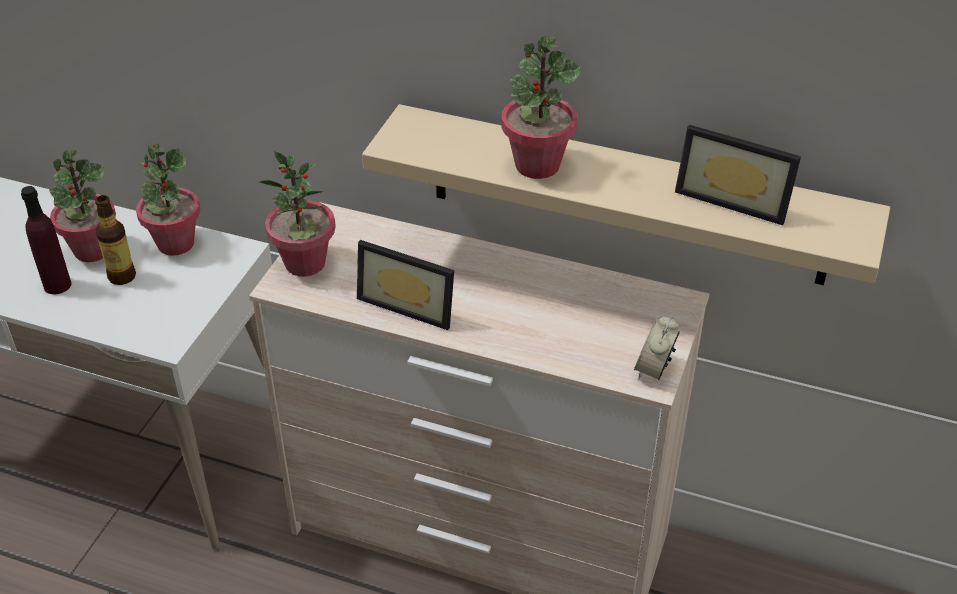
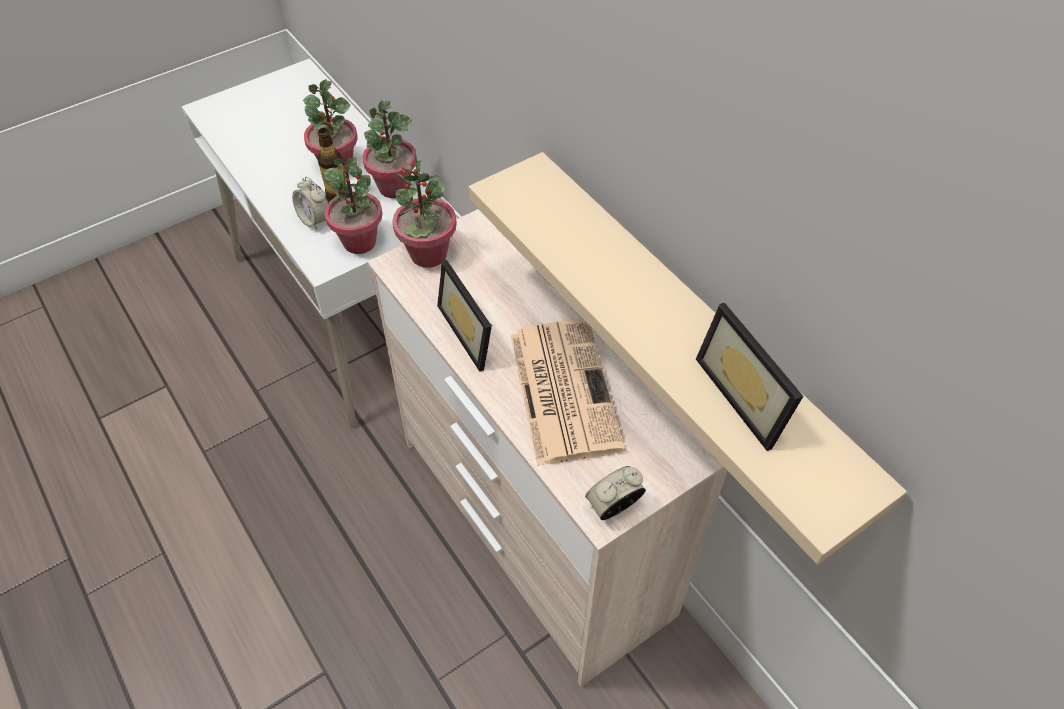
camera: 35 degrees right, 10 degrees up
(57, 285) = (293, 183): purple bottle -> none
(117, 307) = (315, 220): none -> alarm clock
(531, 309) = (563, 389): none -> newspaper
(537, 165) = (598, 267): potted plant -> potted plant (360, 242)

